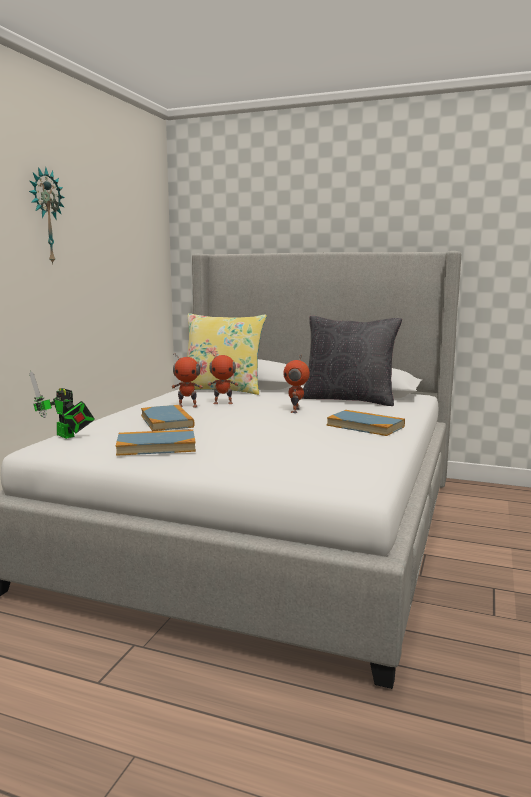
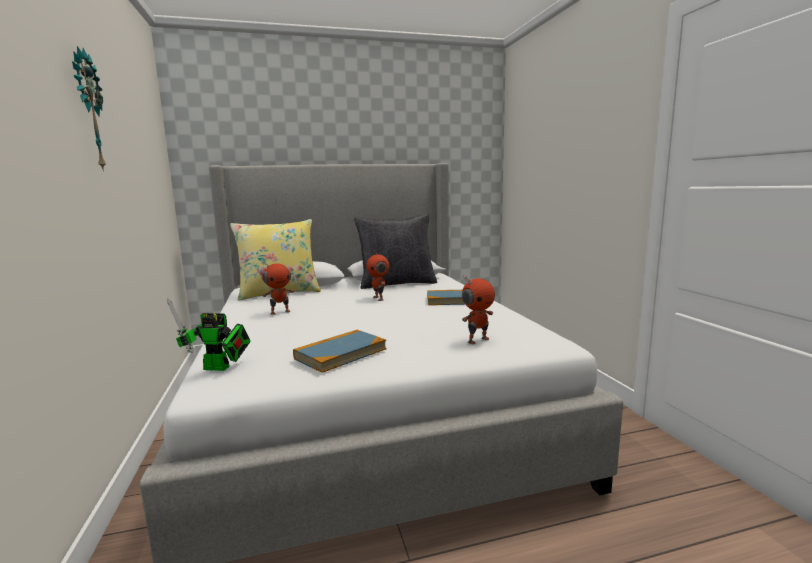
camera: 35 degrees left, 0 degrees up
(167, 421) = (298, 329): book -> none
(223, 403) = (306, 303): toy robot -> toy robot (477, 340)

